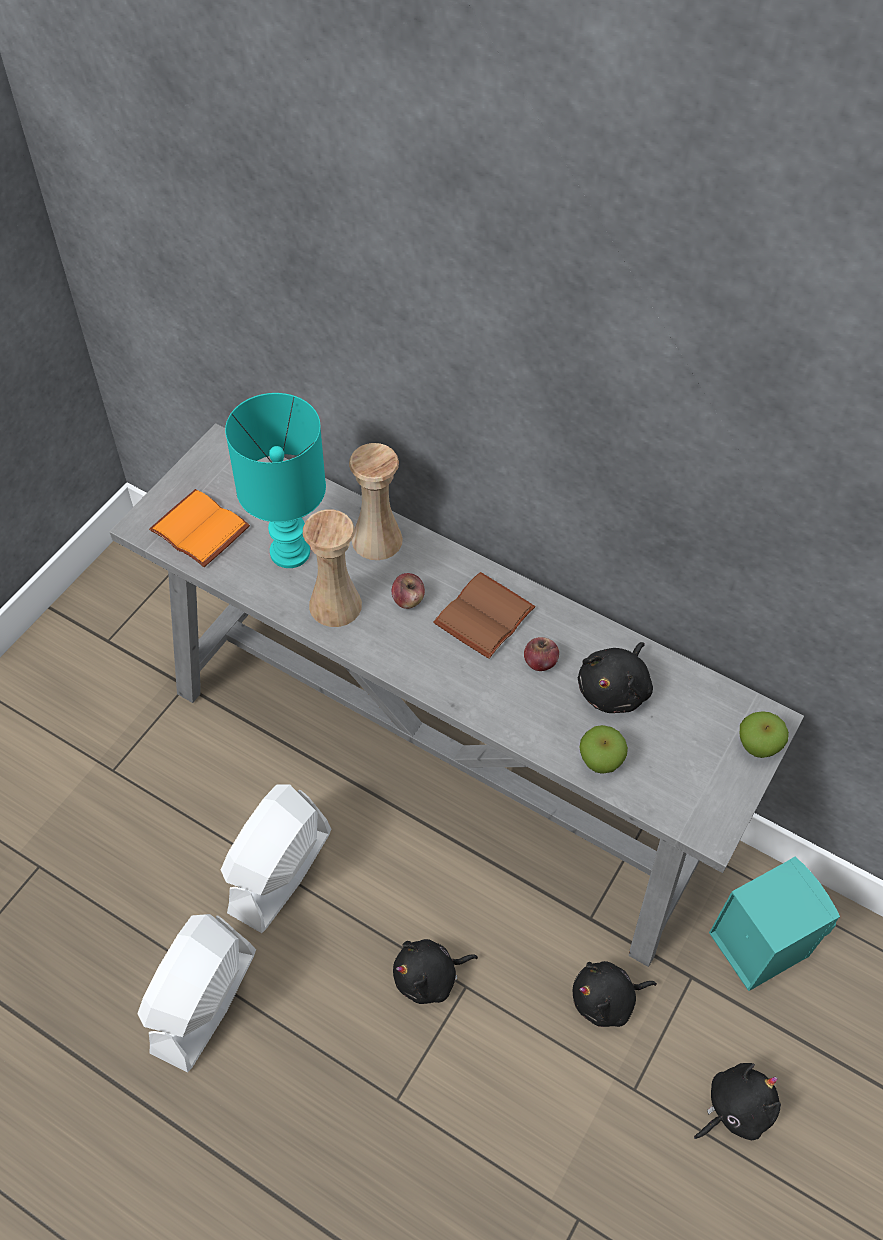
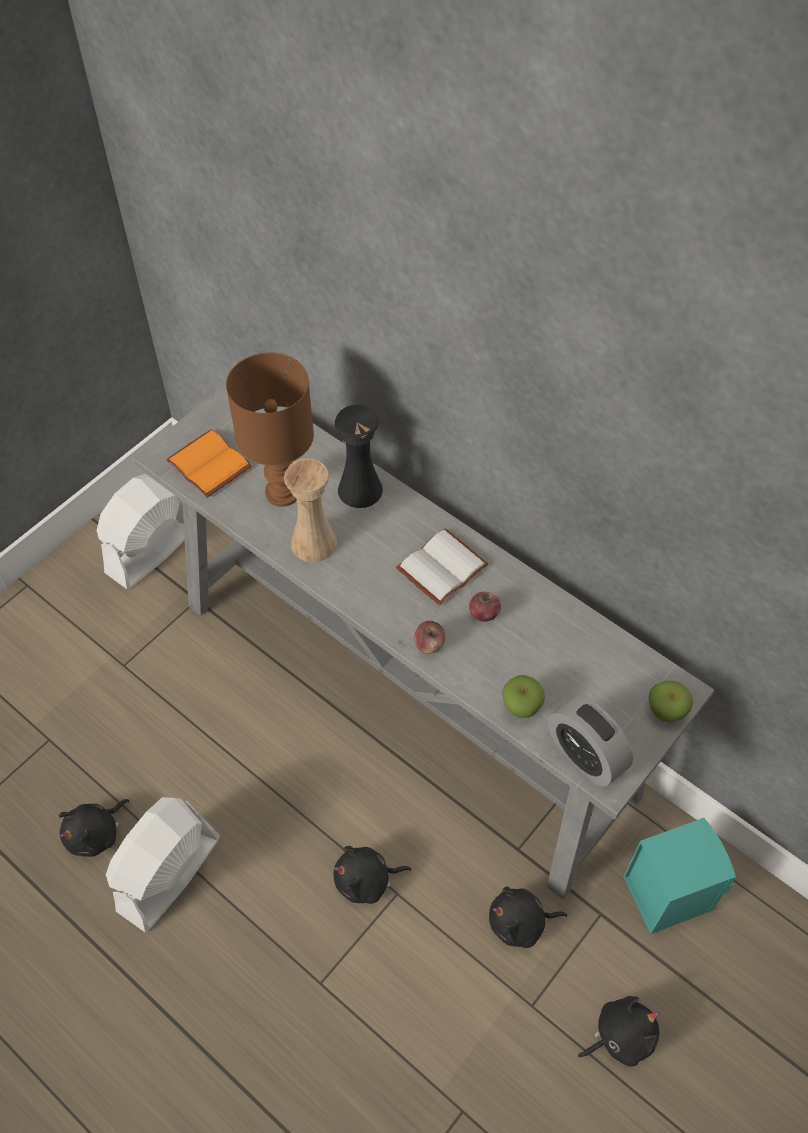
camera: 10 degrees right, 0 degrees up
(280, 872) = (251, 771): white fan -> white fan (151, 550)
(288, 553) = (281, 493): turquoise table lamp -> brown table lamp
(377, 539) = (360, 490): beige vase -> black vase
(408, 599) = (377, 545): apple -> apple (429, 644)
(483, 614) = (441, 565): brown book -> white book
(614, 689) = (546, 645): black plush toy -> black plush toy (96, 833)
(679, 806) = (585, 755): none -> alarm clock

